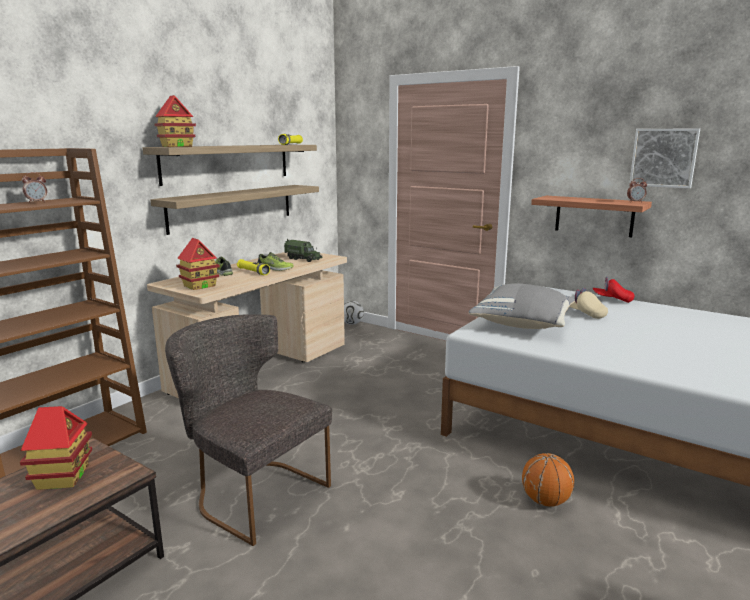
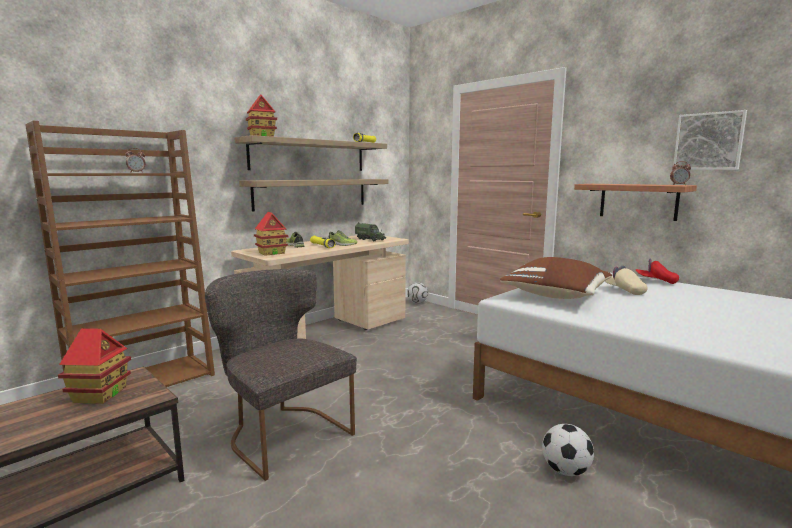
camera: 10 degrees right, 5 degrees down
(523, 325) = (556, 296): grey pillow -> brown pillow
(545, 501) = (566, 471): basketball -> football

